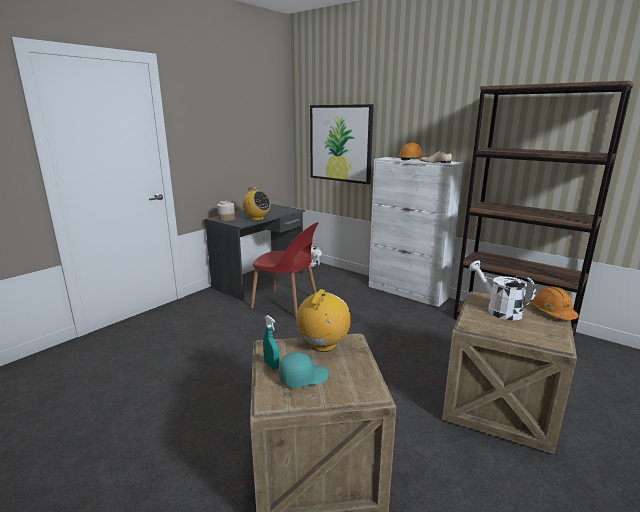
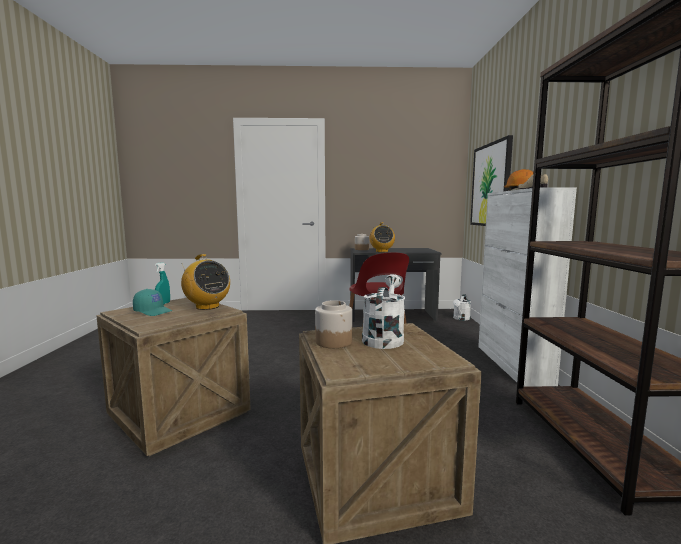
camera: 50 degrees right, 10 degrees down
(323, 345) = (207, 307): radio -> radio turned 60 degrees clockwise
(495, 327) = (334, 342): none -> jar
(552, 312) = (437, 360): orange hard hat -> none

